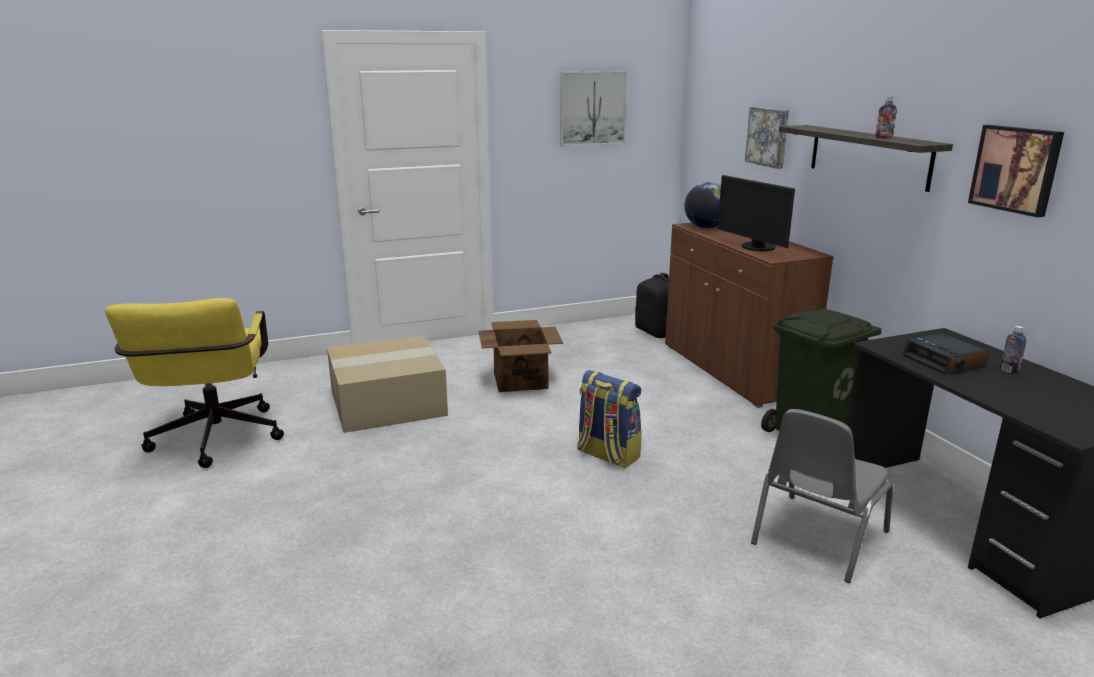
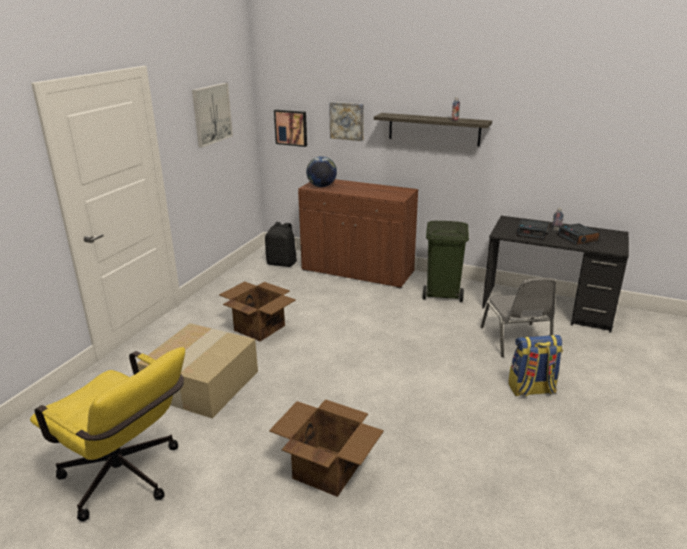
camera: 45 degrees left, 5 degrees up
(342, 527) = (326, 469): none -> cardboard box
(607, 455) = (381, 348): backpack -> backpack (531, 390)
(755, 247) = (376, 193): monitor -> none
(1016, 169) = (532, 131): picture -> picture (291, 127)
(1025, 393) = (578, 238): none -> alarm clock

